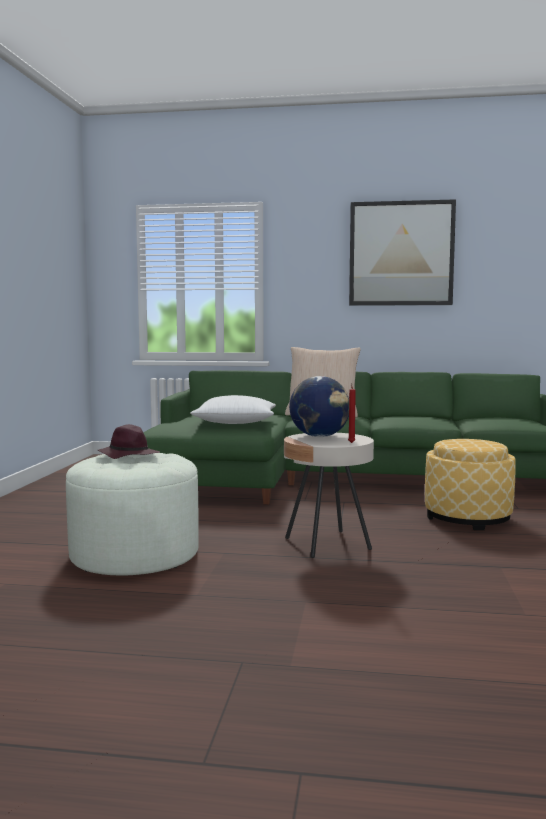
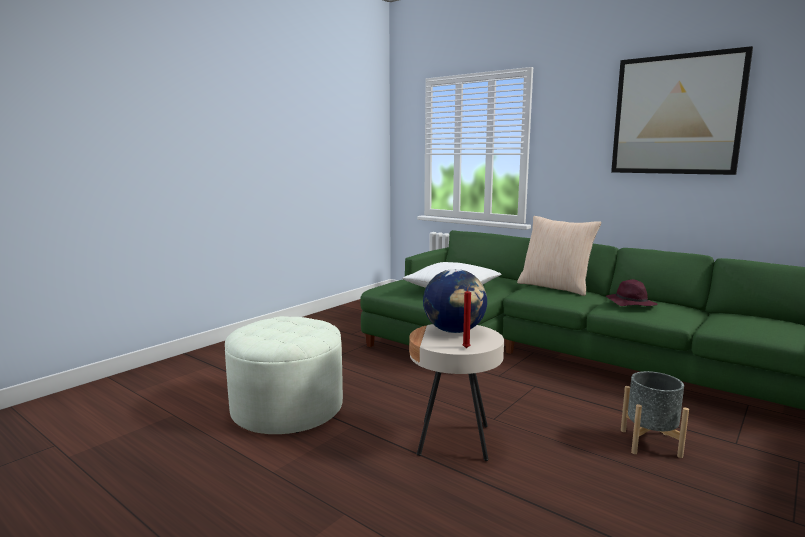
camera: 30 degrees right, 5 degrees up
(128, 456) = (289, 322): purple hat -> purple hat (630, 303)
(468, 518) = (650, 443): ottoman -> grey planter

